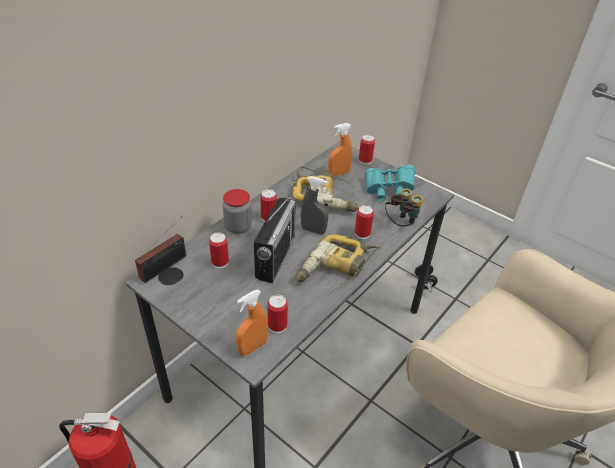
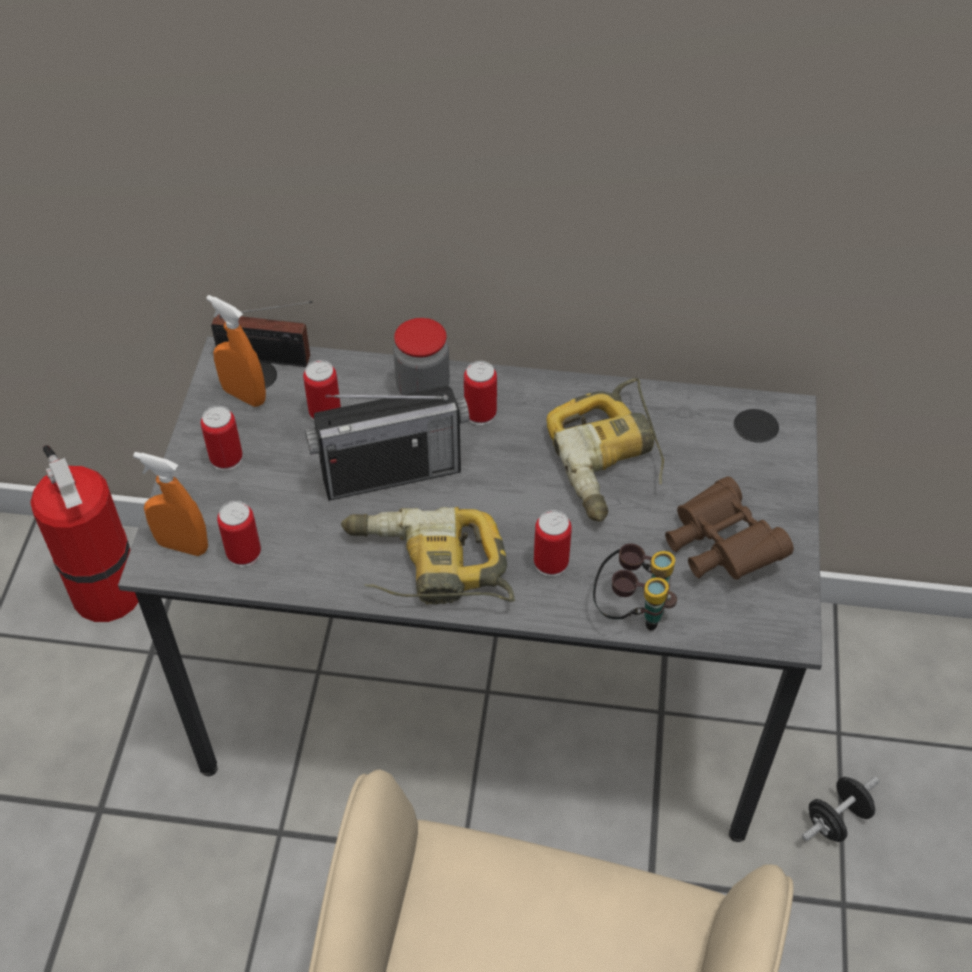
camera: 60 degrees right, 10 degrees up
(313, 230) = (499, 489): grey spray bottle -> none
(338, 173) = (700, 446): orange spray bottle -> orange spray bottle (244, 395)
(365, 160) = (785, 466): can -> can (226, 458)
(388, 191) = (719, 546): turquoise binoculars -> brown binoculars

